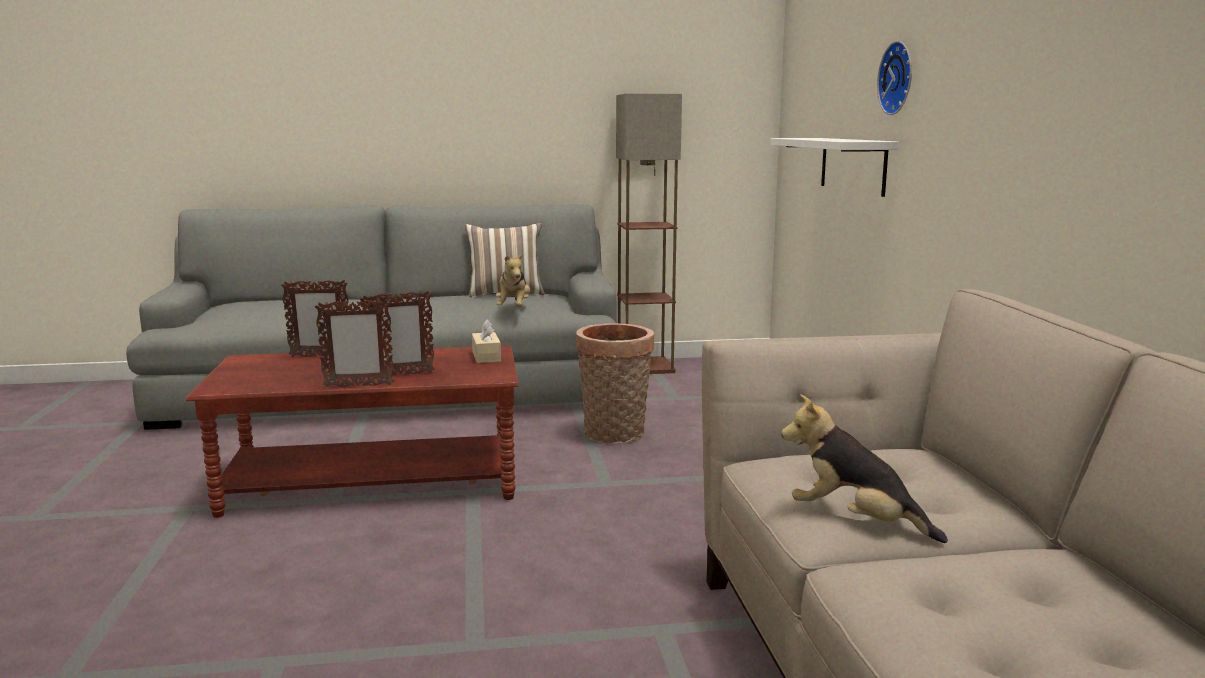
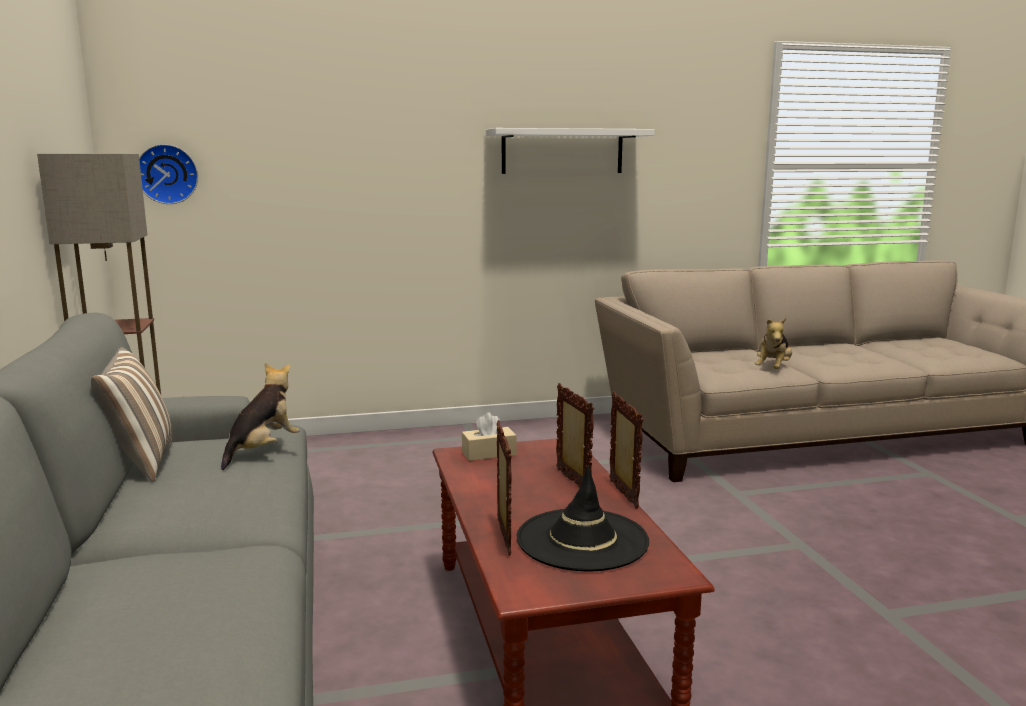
camera: 95 degrees left, 0 degrees up
(292, 372) = (582, 540): none -> black hat
(514, 309) = (262, 450): plush toy -> plush toy turned 60 degrees counterclockwise
(614, 435) = (393, 516): basket -> none
(853, 165) = (324, 220): white shelf -> white shelf (562, 151)
(899, 78) = (397, 148): wall clock -> wall clock (167, 174)

